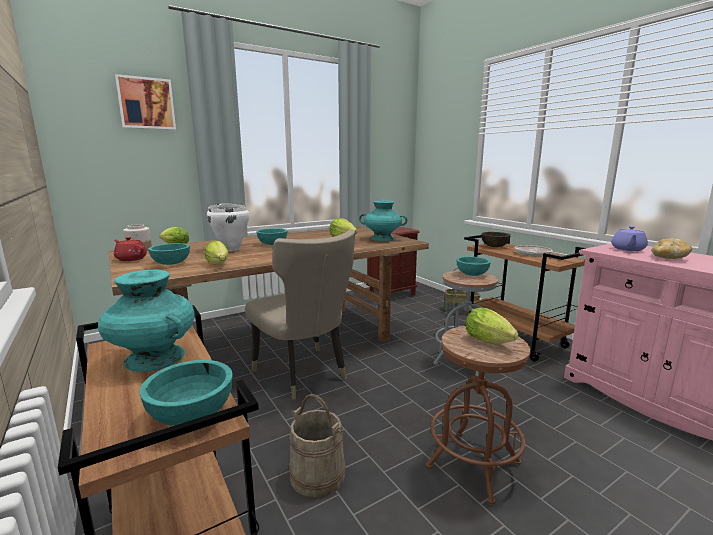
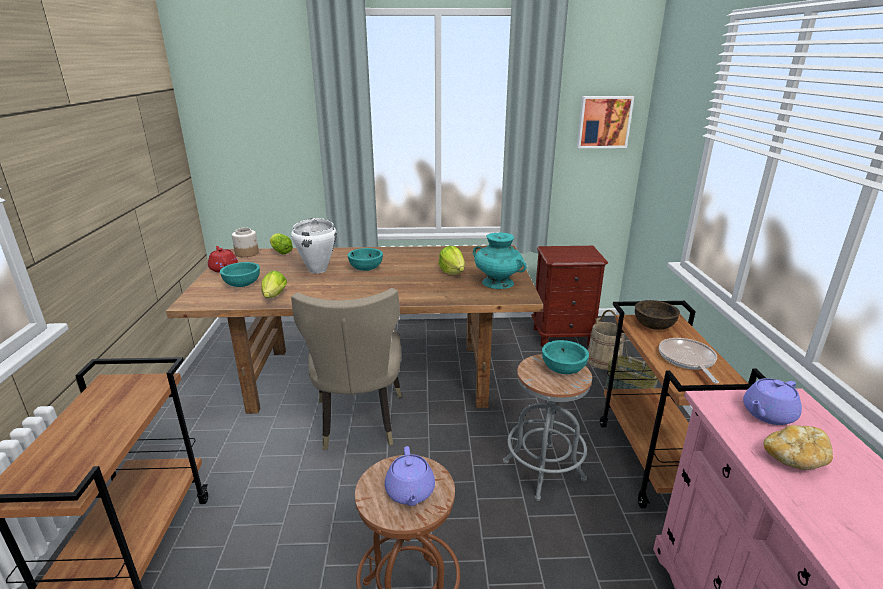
camera: 30 degrees right, 10 degrees up
(146, 103) = (275, 92): picture -> picture (603, 122)
(155, 358) = (113, 408): turquoise vase -> none
(192, 414) = (65, 480): turquoise bowl -> none
(317, 475) = (271, 540): beige bucket -> beige bucket (603, 360)
(491, 342) = (410, 492): lettuce -> purple teapot

